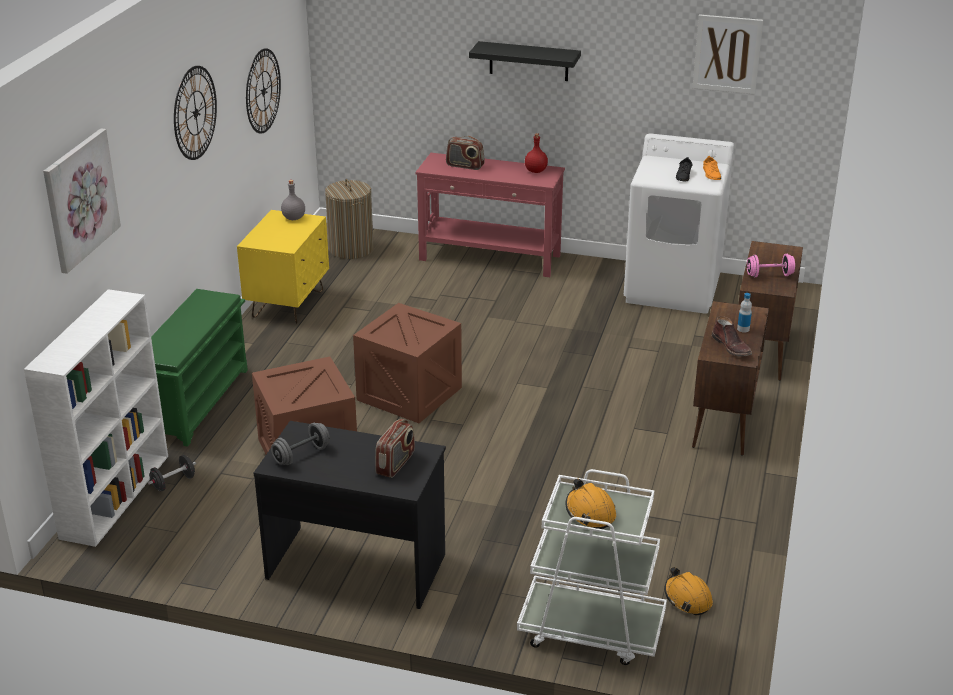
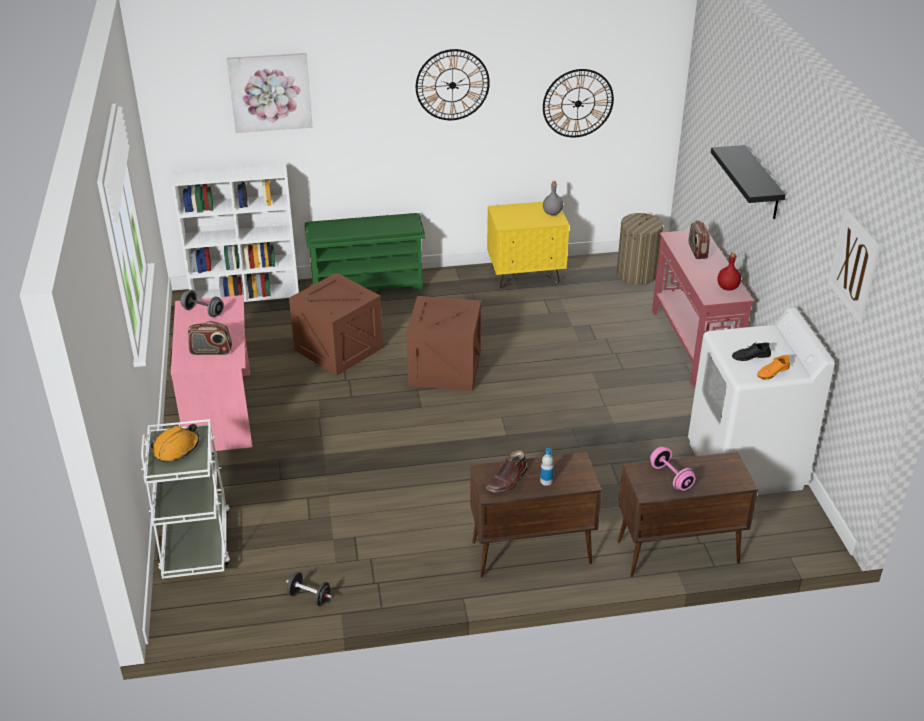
camera: 65 degrees right, 5 degrees up
(173, 483) = (271, 309): black dumbbell -> black dumbbell (309, 597)
(356, 565) = (221, 411): black desk -> pink desk
(687, 598) = (256, 587): orange hard hat -> none

